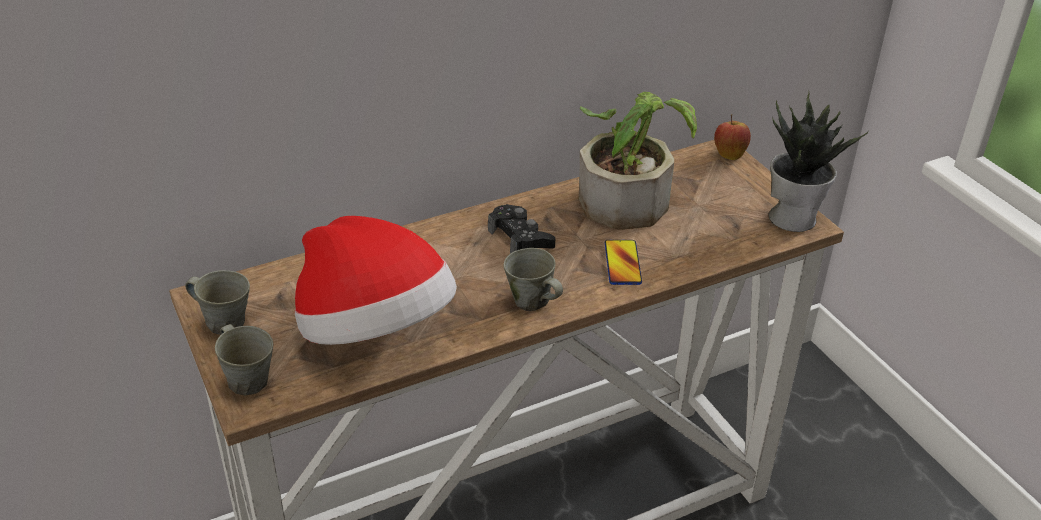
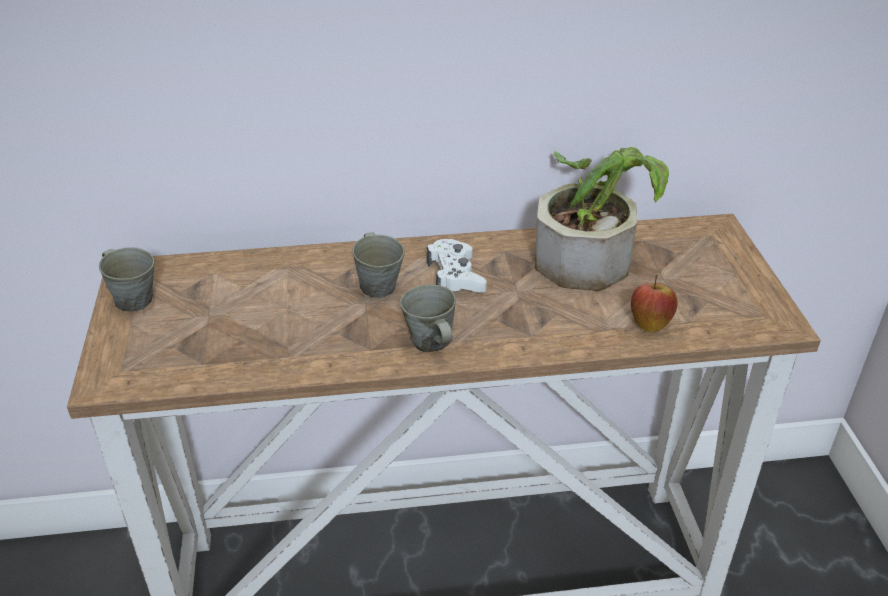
camera: 20 degrees right, 0 degrees up
(248, 379) = (119, 358): grey mug -> grey mug (378, 285)
(374, 331) = (260, 338): hat -> none
(520, 238) = (455, 276): black game controller -> white game controller
(622, 263) = (547, 323): phone -> none
(729, 154) = (725, 232): apple -> apple (650, 323)
(793, 216) = (767, 312): potted plant -> none

